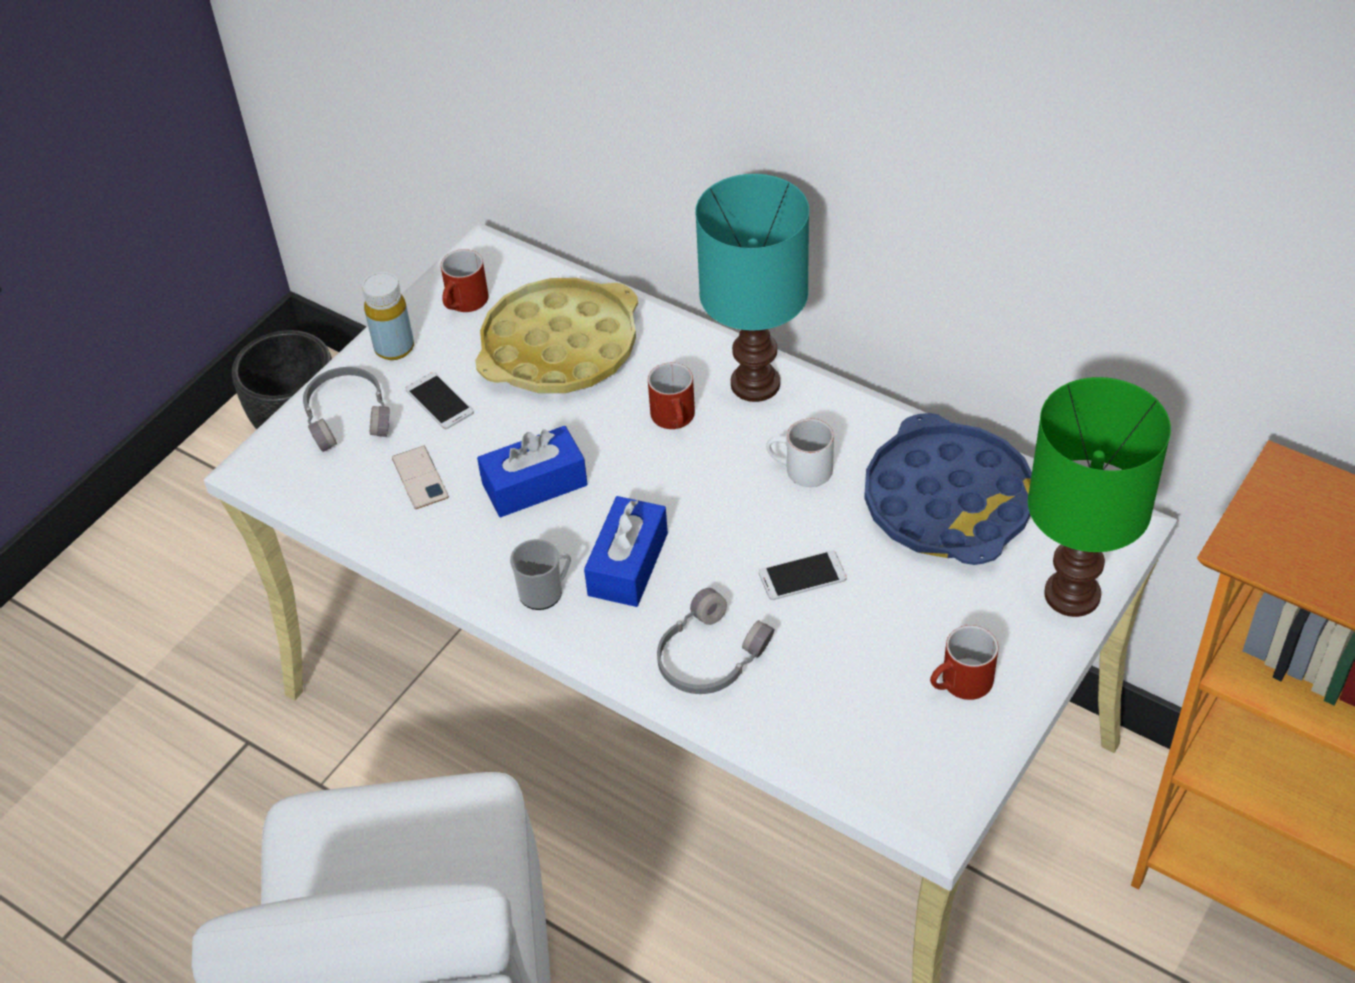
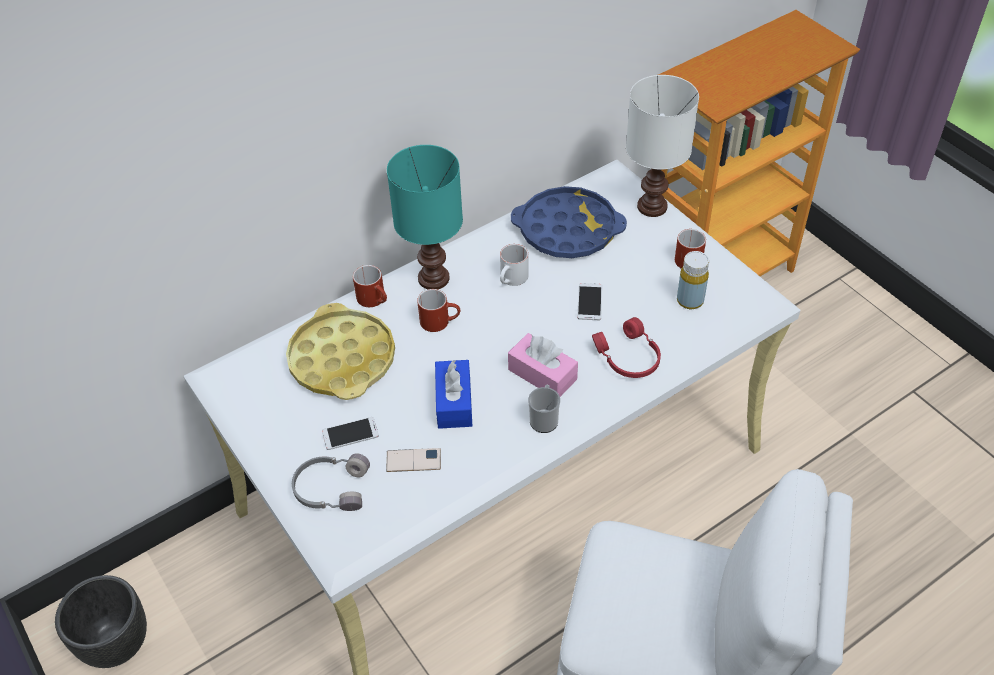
camera: 70 degrees left, 0 degrees up
(394, 348) = (282, 447): yellow bottle -> yellow bottle (690, 300)
(465, 304) = (267, 398): red mug -> red mug (375, 299)
(628, 564) = (542, 374): blue tissue box -> pink tissue box
(708, 656) = (628, 357): grey headphones -> red headphones
(1072, 596) = (653, 207): green table lamp -> white table lamp

